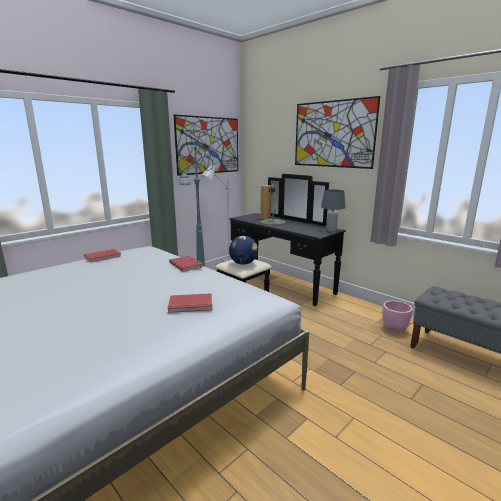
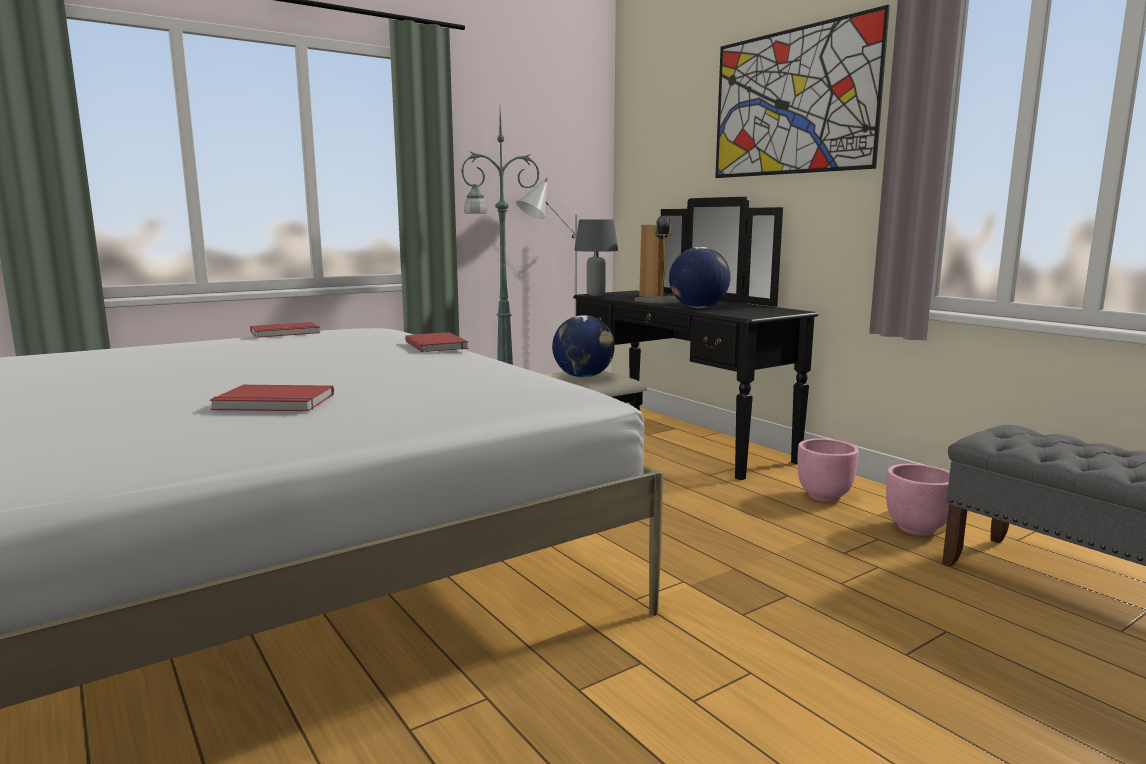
camera: 10 degrees right, 5 degrees down
(191, 305) = (401, 388): red book -> red book (274, 403)
(208, 145) = (538, 144): picture -> none
(292, 228) = (698, 307): none -> globe
(331, 231) = (782, 312): grey table lamp -> grey table lamp (595, 295)
(352, 313) = (824, 496): none -> pink planter

